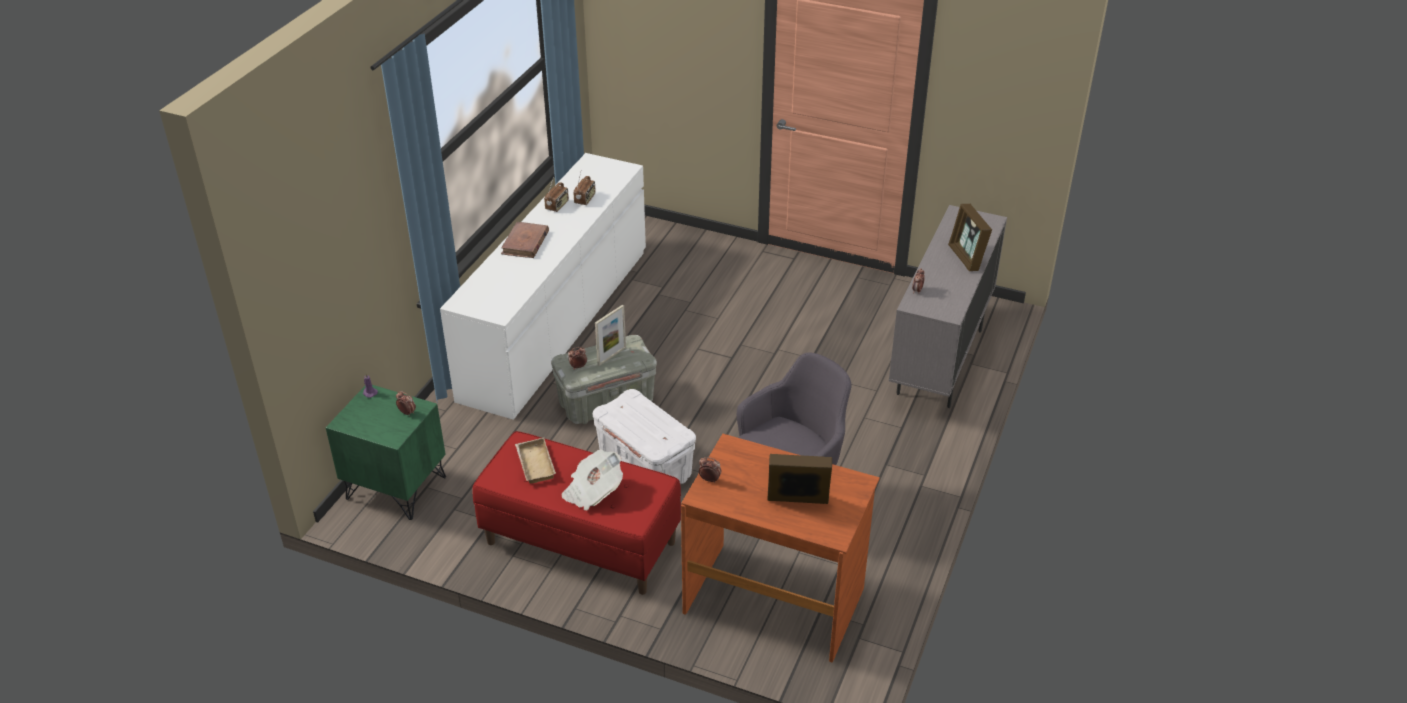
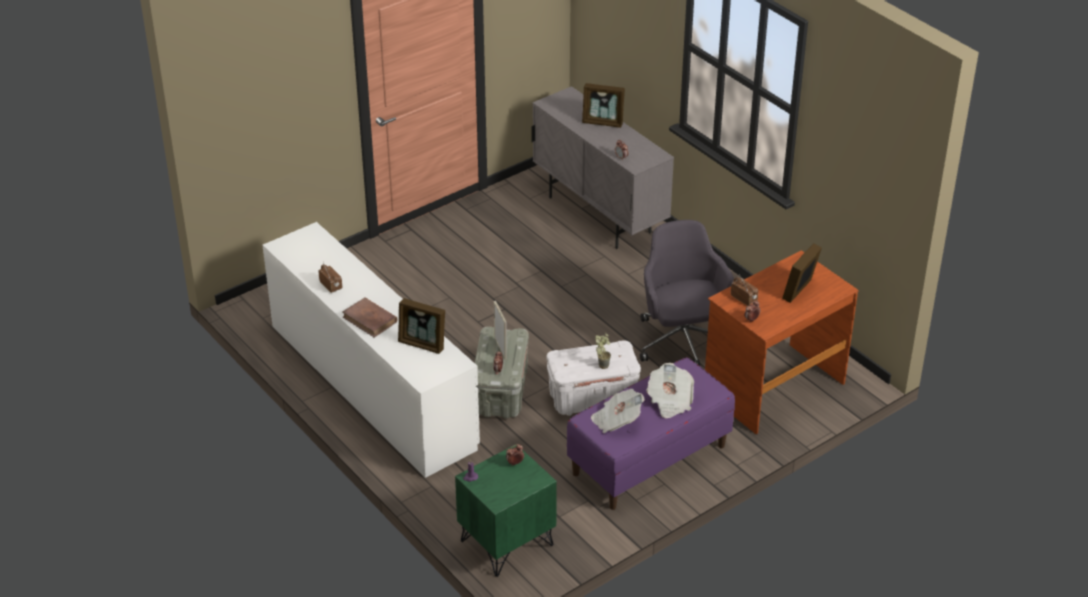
camera: 60 degrees left, 0 degrees up
(512, 283) = (422, 344): none -> picture frame
(534, 464) = (616, 421): beige tray -> newspaper
(580, 543) = (649, 460): red bench -> purple bench
(585, 199) = (337, 268): radio -> radio (744, 298)
(641, 430) = (602, 364): none -> potted plant

